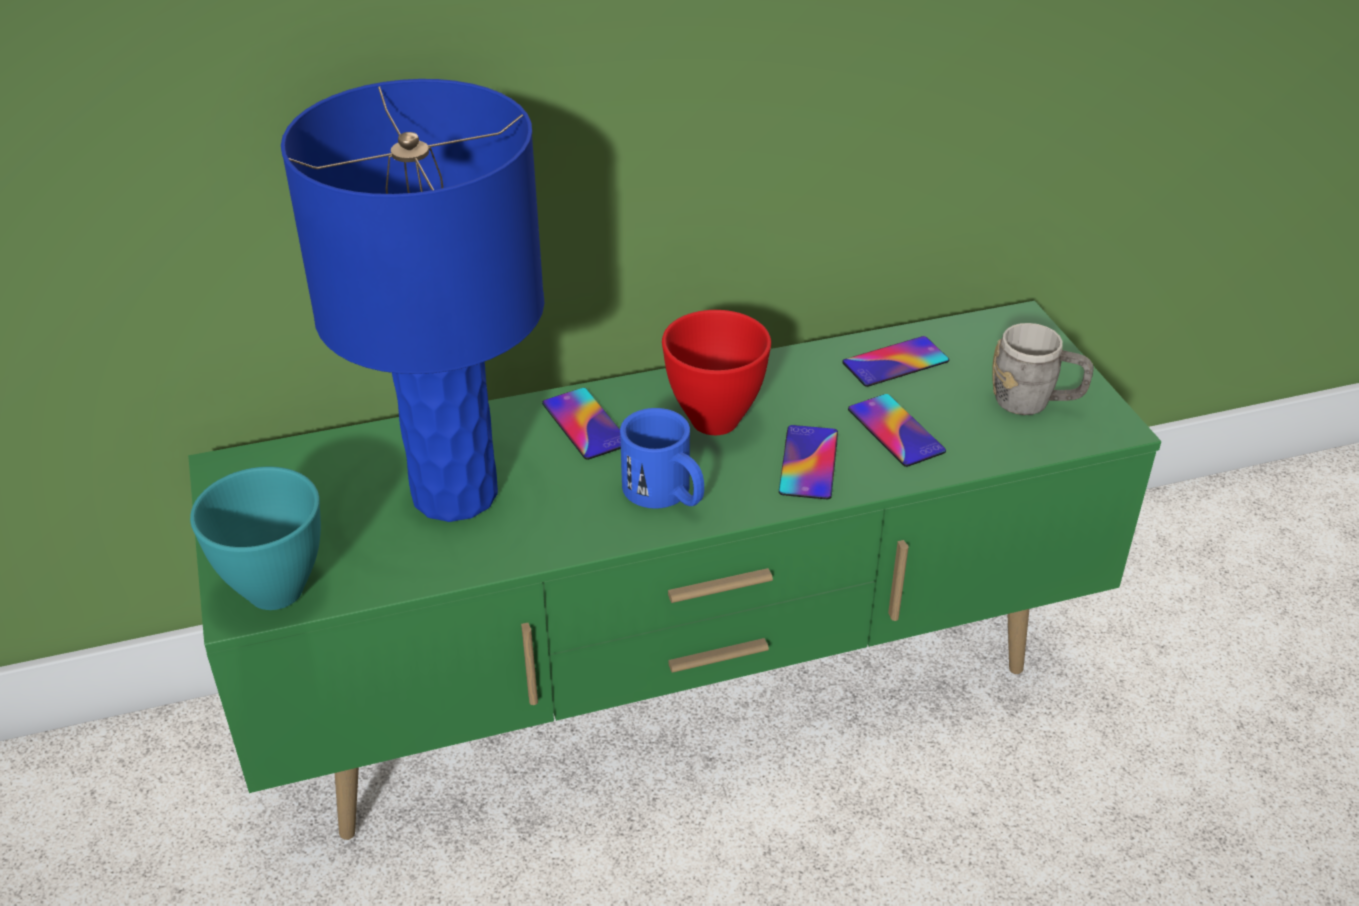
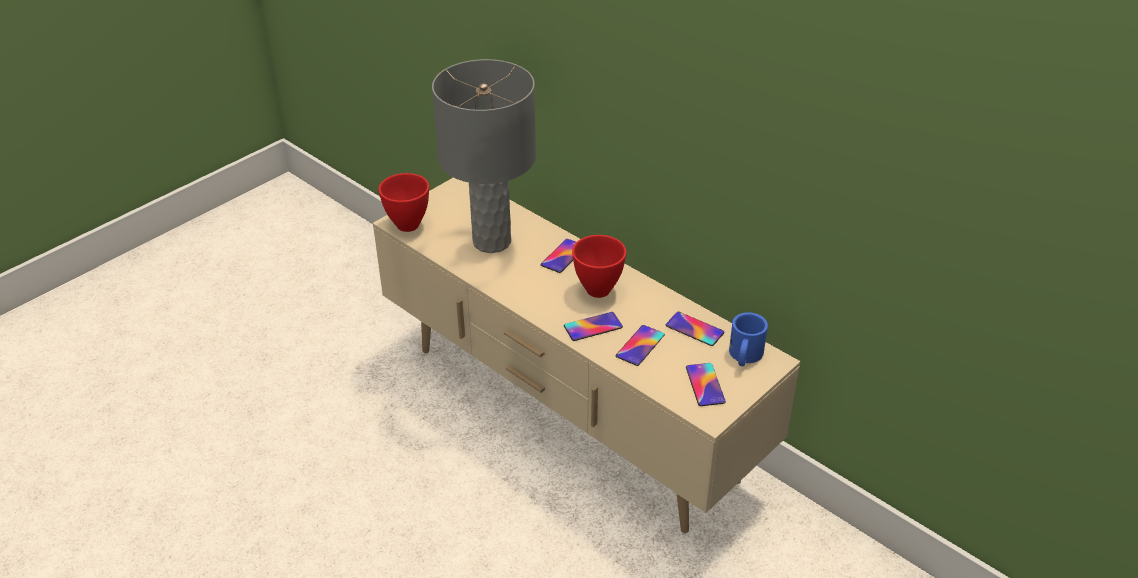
camera: 60 degrees right, 0 degrees up
(272, 592) = (407, 224): turquoise bowl -> red bowl
(454, 493) = (492, 241): blue table lamp -> grey table lamp
(666, 494) = (537, 294): blue mug -> blue mug (744, 357)
(681, 694) = (571, 415): green tv stand -> beige tv stand
(1035, 403) = (705, 385): grey mug -> phone

